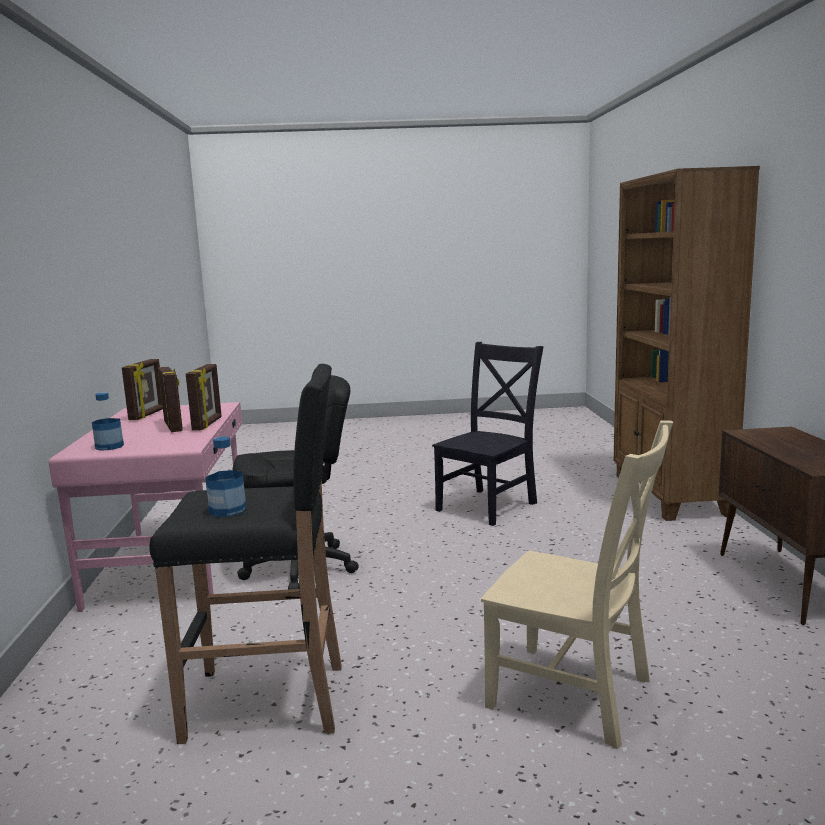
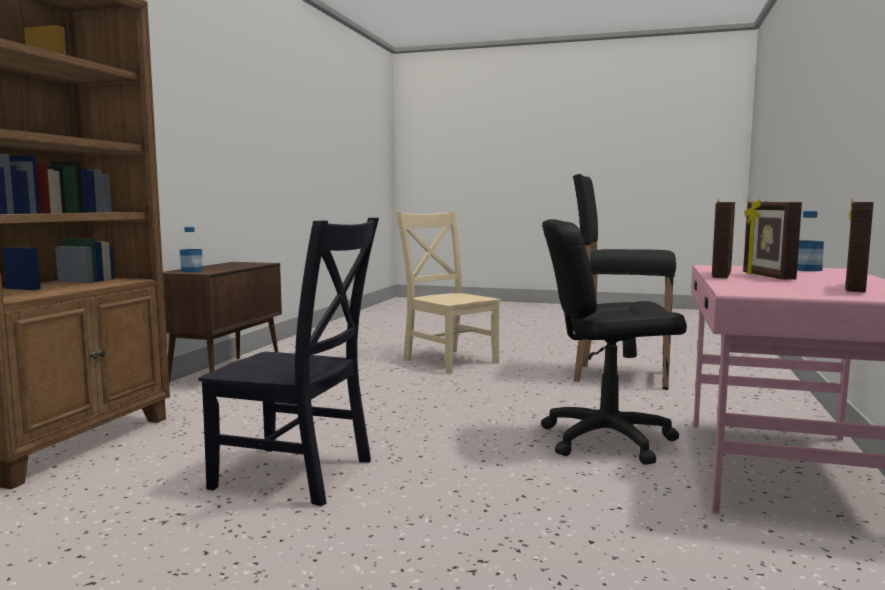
camera: 160 degrees left, 5 degrees down
(227, 510) = (637, 250): bottle -> bottle (191, 271)
(489, 505) = (299, 475): black chair -> black chair turned 135 degrees counterclockwise

